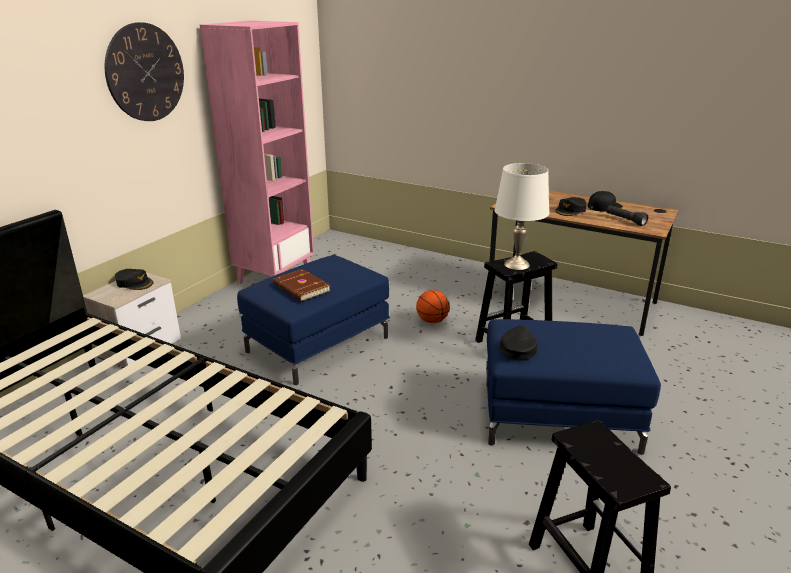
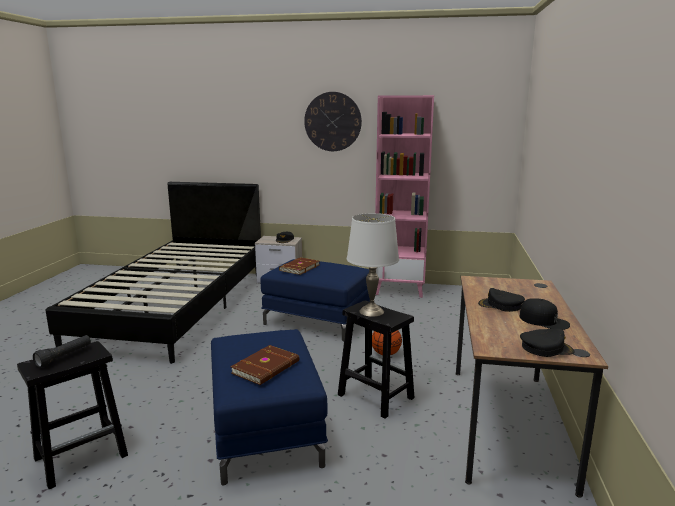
camera: 70 degrees right, 10 degrees down
(518, 348) = (242, 338): black cap -> black cap (546, 348)
(594, 341) = (267, 367): none -> brown book
(625, 220) = (505, 332): black flashlight -> black flashlight (64, 357)

